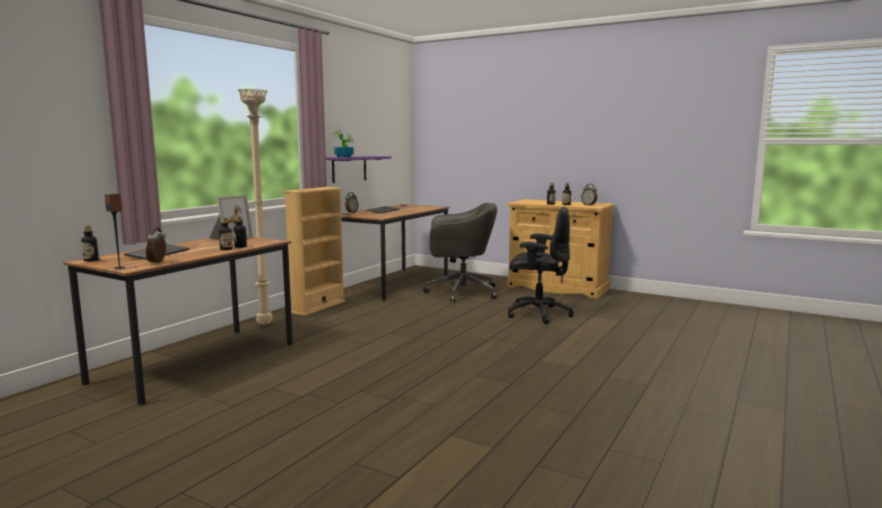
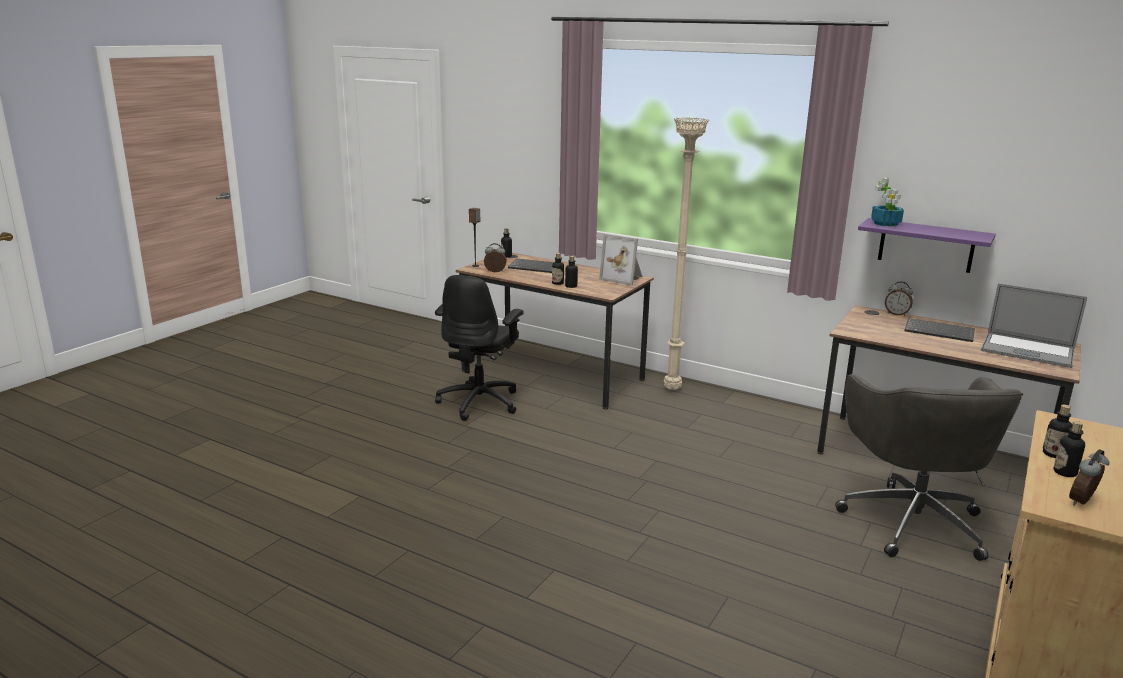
camera: 90 degrees right, 10 degrees up
(318, 307) = (758, 411): beige bookcase -> none
(413, 207) = (1027, 351): none -> laptop
(537, 314) = (800, 597): black office chair -> black office chair (480, 402)

